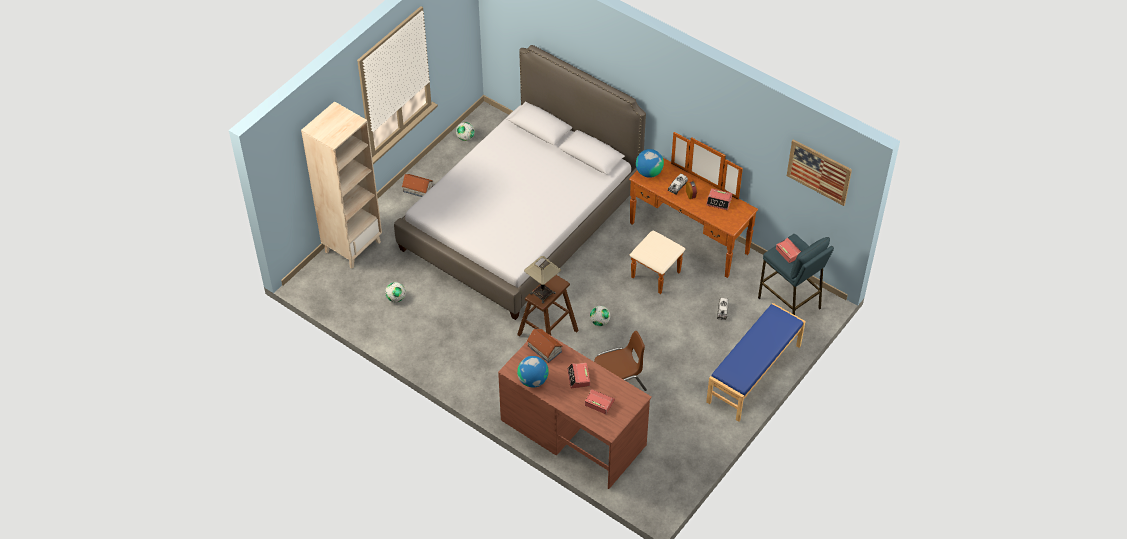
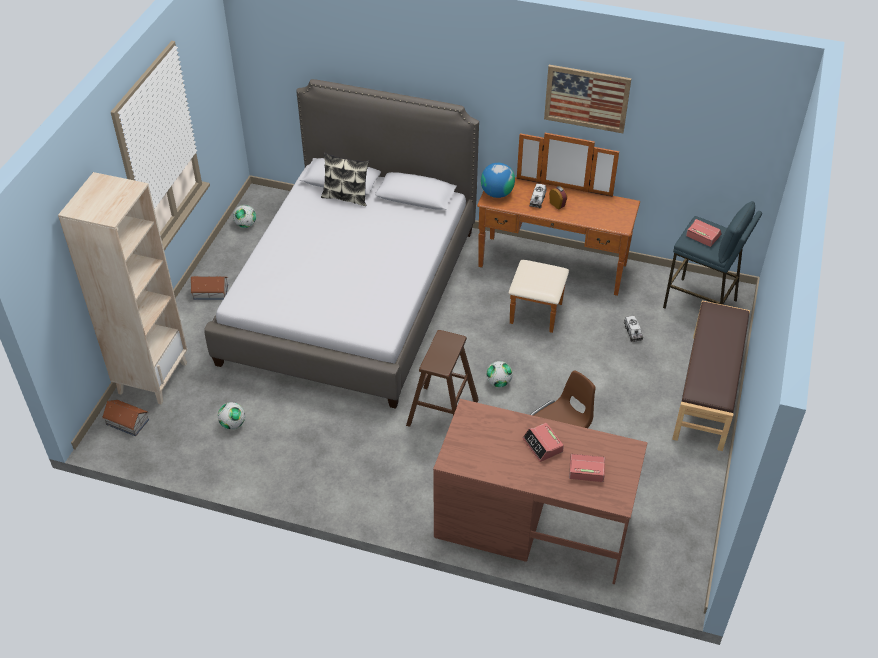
camera: 20 degrees left, 5 degrees down
(533, 380) = (485, 466): globe -> none
(537, 142) = (346, 197): none -> pillow
(542, 293) = (439, 357): table lamp -> none
(544, 349) = (480, 422): toy house -> toy house (127, 422)
(719, 201) = (593, 204): alarm clock -> none
(754, 374) = (708, 391): blue bench -> brown bench
(819, 172) = (729, 121): picture -> picture (586, 98)

